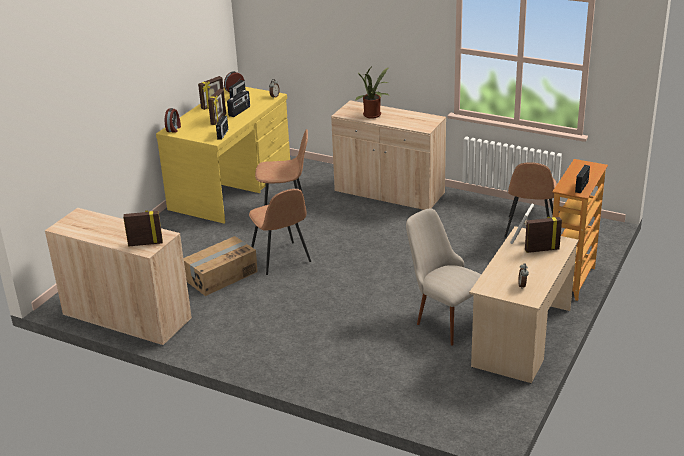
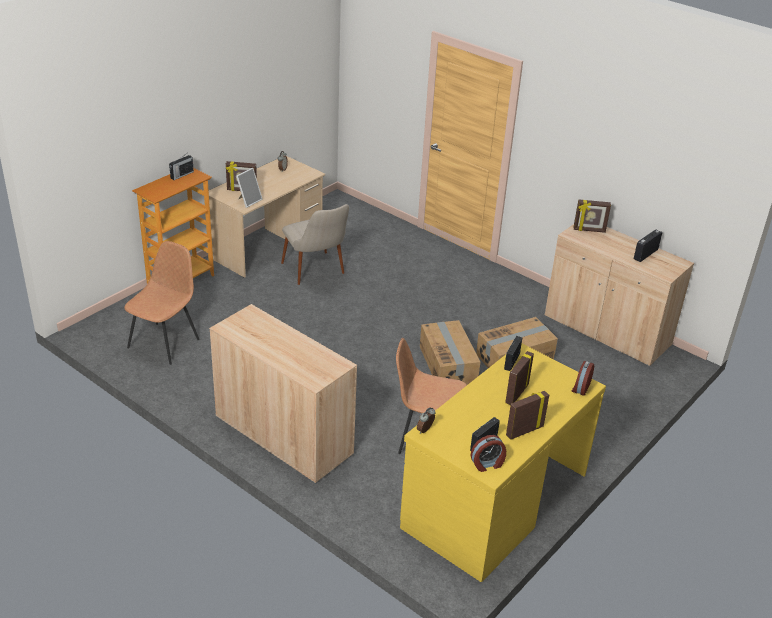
camera: 170 degrees left, 5 degrees up
(239, 111) = (484, 405): radio -> radio (645, 254)
(280, 259) = (448, 364): brown chair -> cardboard box
(373, 115) = (300, 351): potted plant -> none

